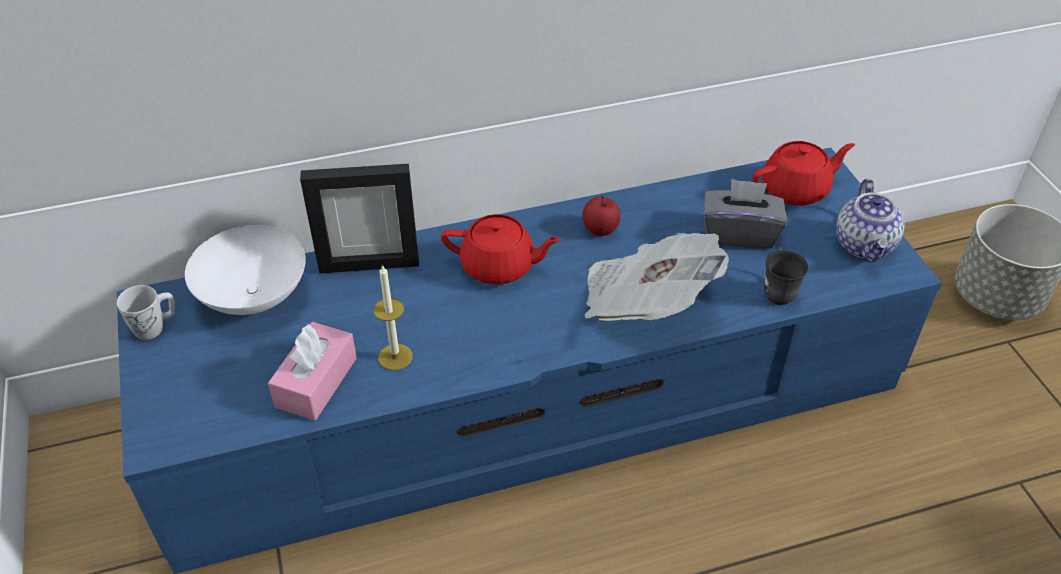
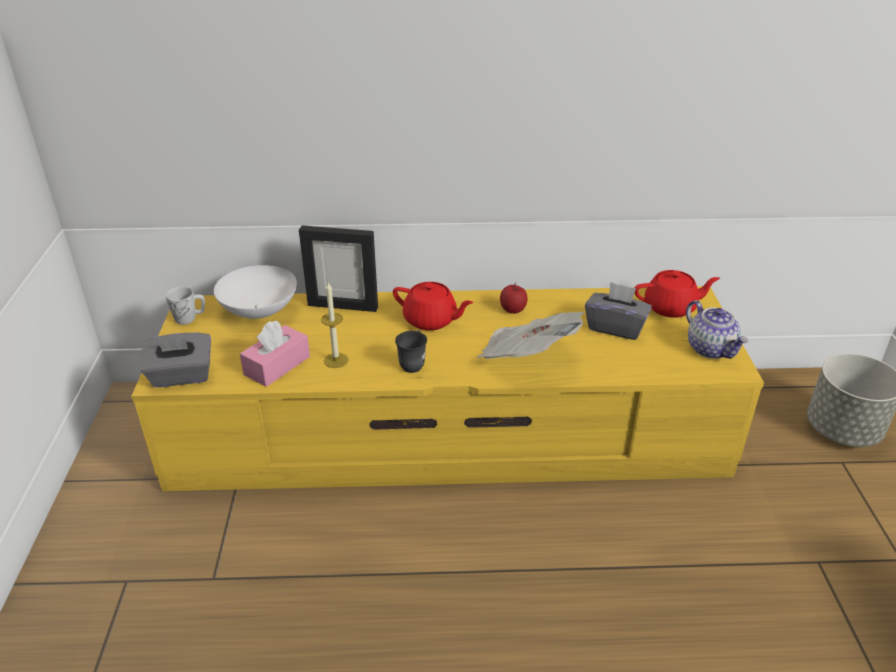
camera: 15 degrees right, 10 degrees down
(185, 428) = (181, 376): none -> grey tissue box
(532, 393) = (449, 429): blue tv stand -> yellow tv stand
(778, 290) = (630, 366): grey mug -> grey mug (413, 363)
(865, 245) = (711, 349): teapot -> teapot turned 45 degrees counterclockwise

